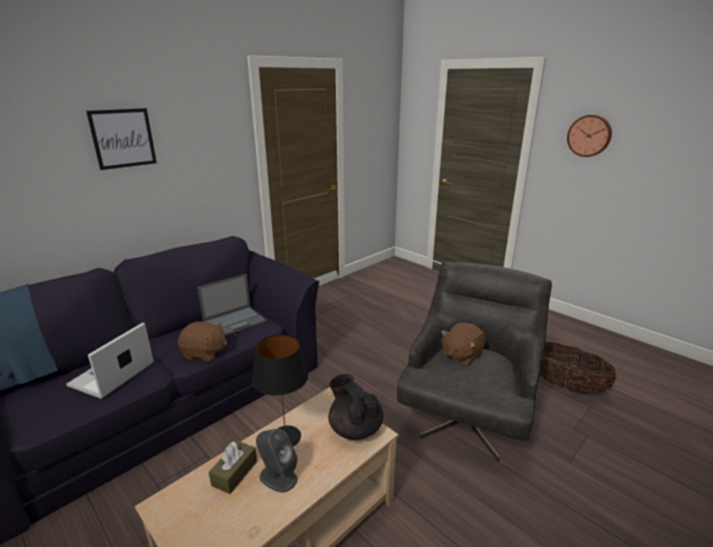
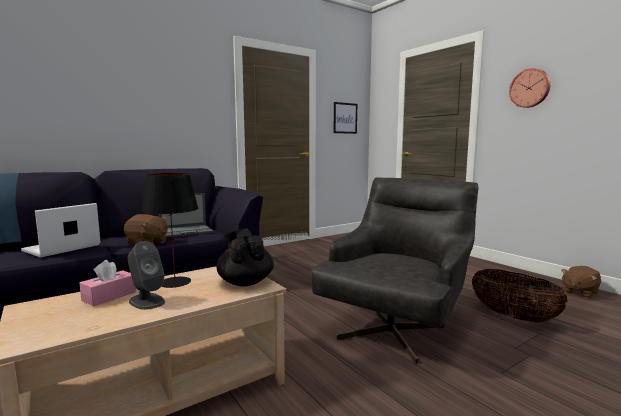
camera: 10 degrees right, 15 degrees down
(123, 138) = (123, 81): picture -> picture (345, 118)
(234, 473) = (109, 296): brown tissue box -> pink tissue box
(461, 356) = (384, 255): brown plush toy -> brown plush toy (579, 292)

